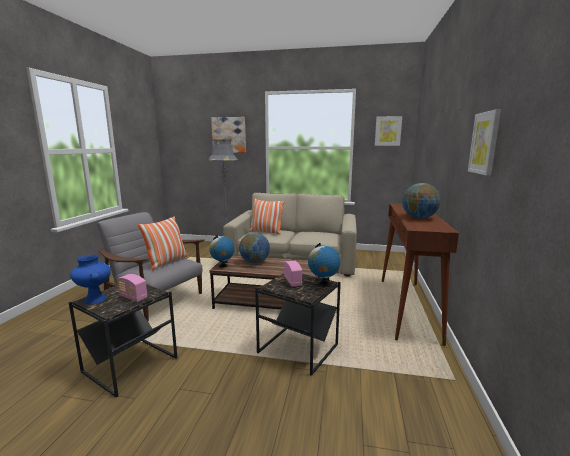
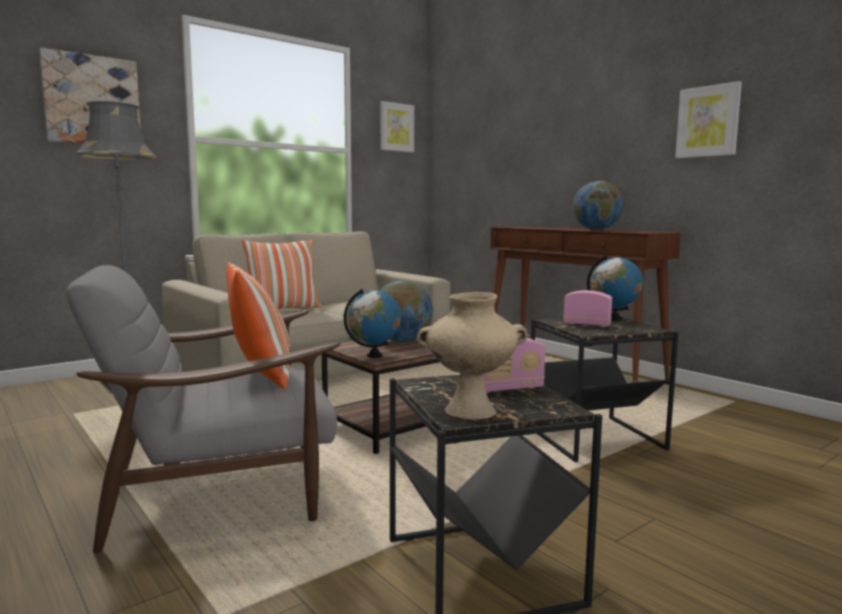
camera: 50 degrees left, 5 degrees down
(94, 300) = (469, 412): blue vase -> beige vase

